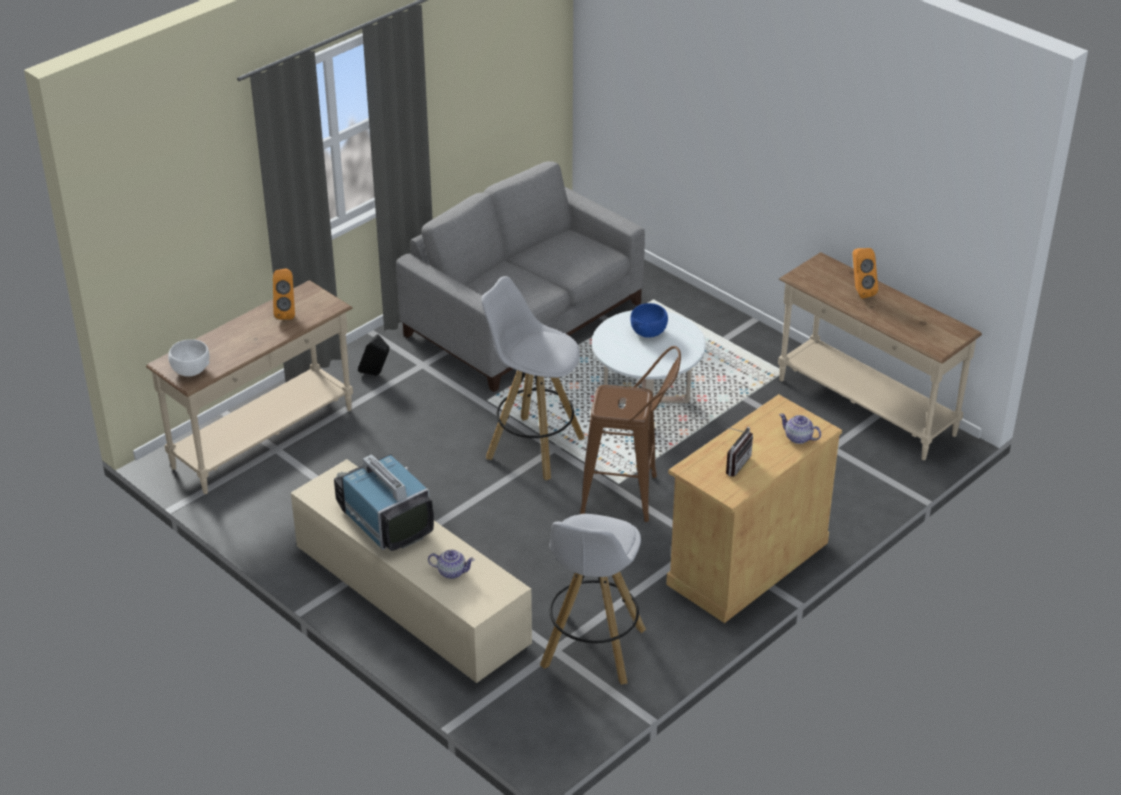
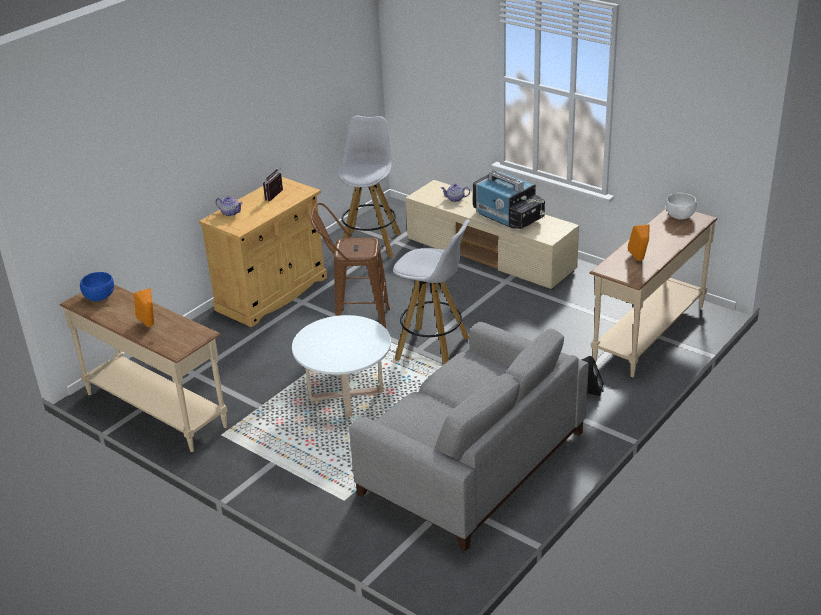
camera: 175 degrees right, 5 degrees down
(649, 332) = (341, 350): blue bowl -> blue bowl (99, 297)

